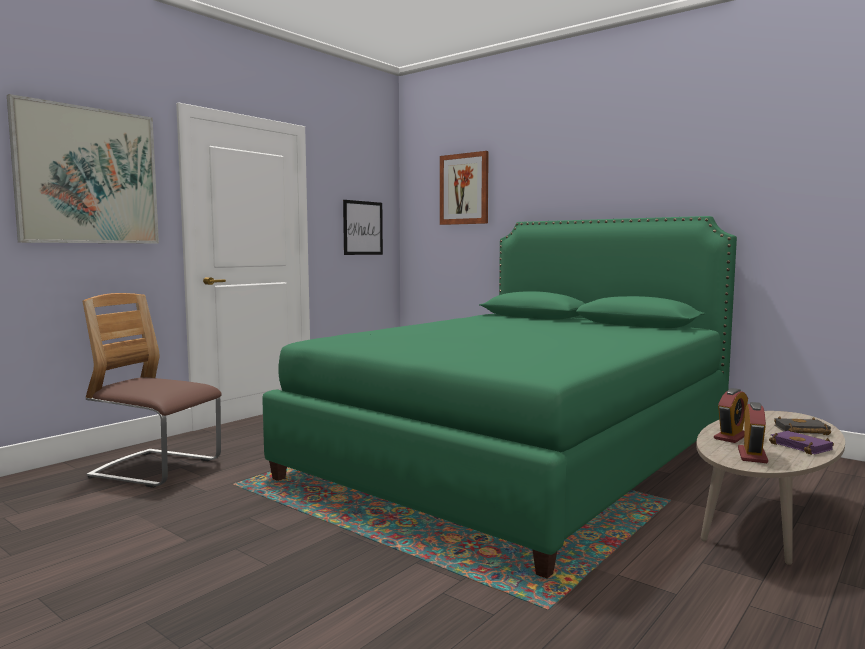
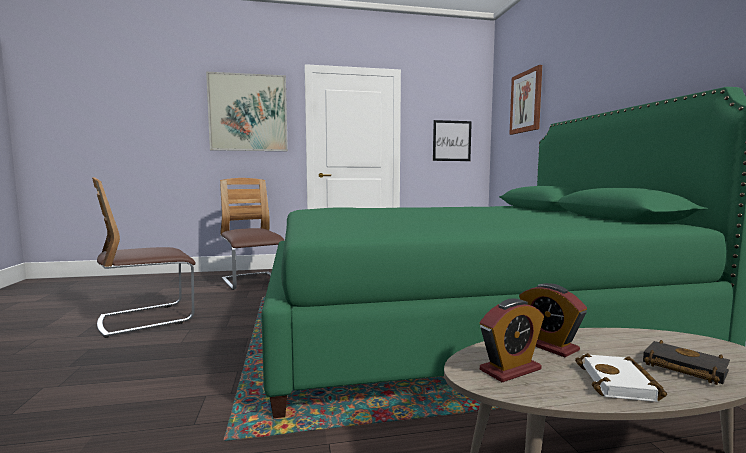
camera: 40 degrees right, 0 degrees up
(123, 561) = (147, 319): none -> chair
(731, 437) = (548, 346): alarm clock -> alarm clock turned 60 degrees clockwise
(803, 447) = (620, 384): purple book -> white book

